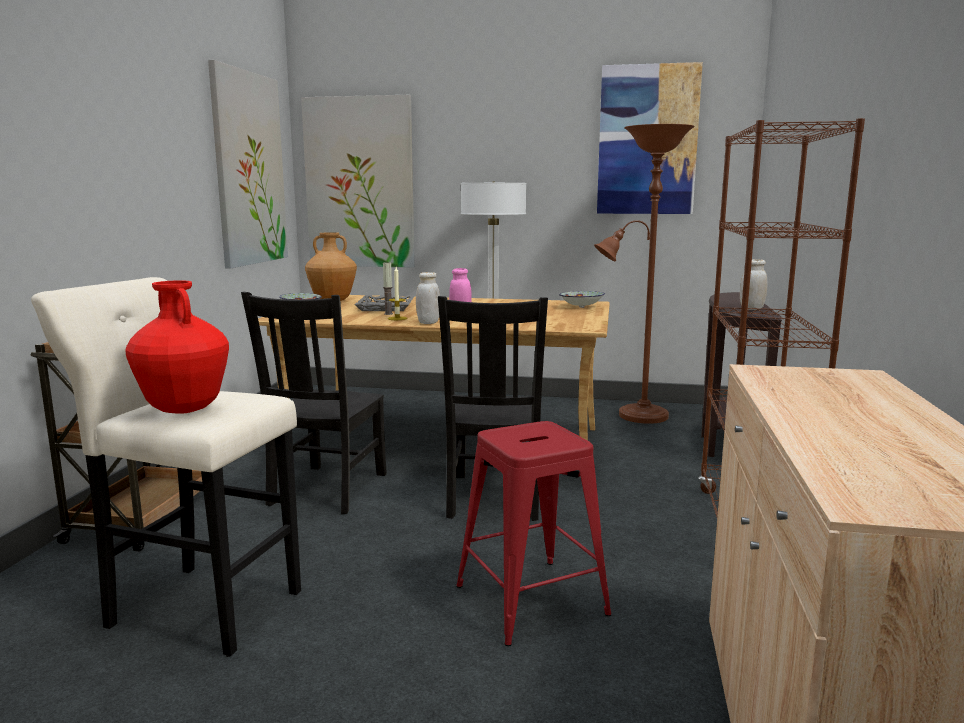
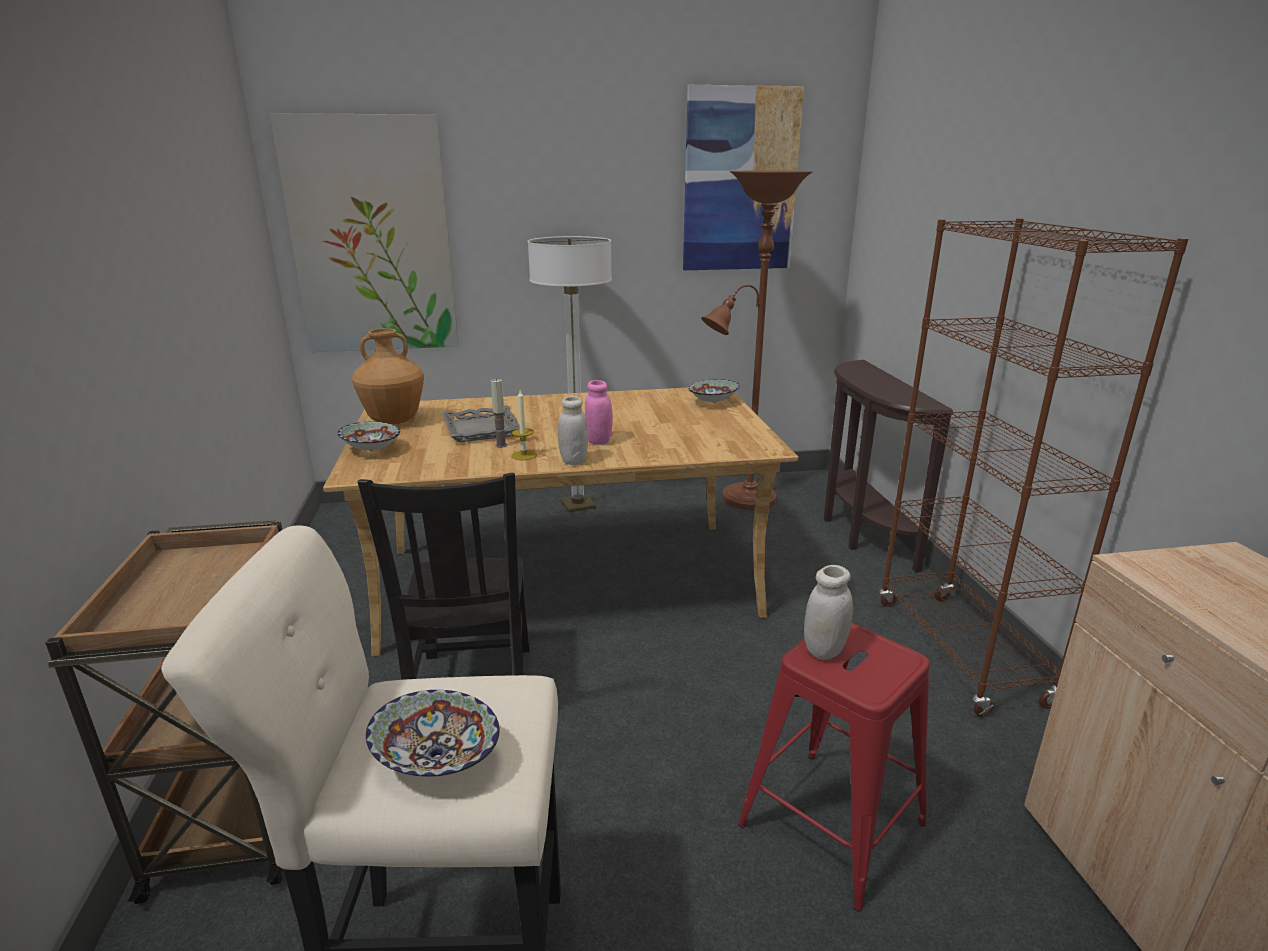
camera: 20 degrees left, 10 degrees up
(185, 410) = (437, 758): red vase -> bowl
(249, 169) = (228, 235): picture -> none
(493, 498) = (681, 663): black chair -> none
(752, 309) = (908, 396): white jar -> white jar (824, 650)

